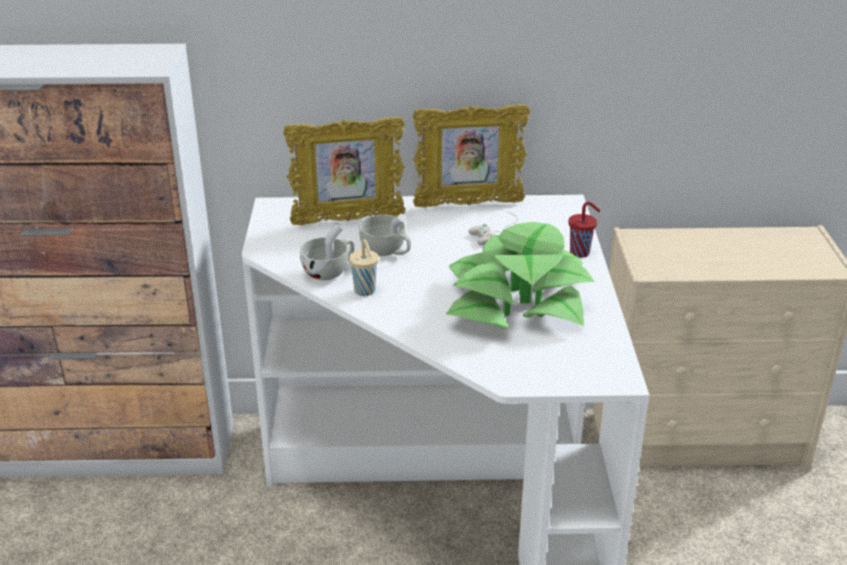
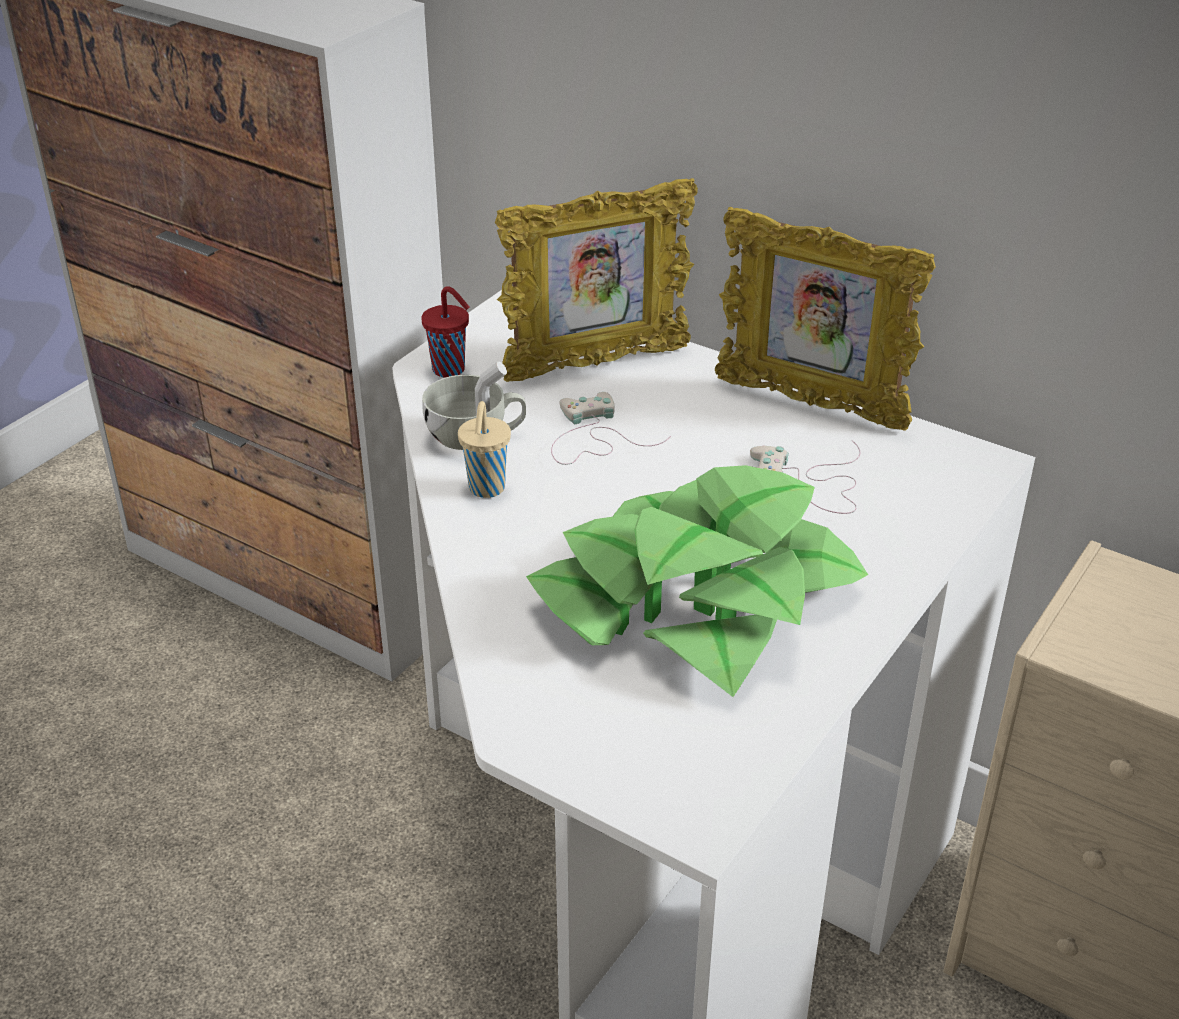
camera: 35 degrees right, 5 degrees up
(348, 220) = (596, 364): picture frame -> picture frame turned 45 degrees counterclockwise
(387, 251) = (592, 437): white cup -> white game controller
(581, 253) = (903, 563): red cup -> red cup (450, 370)

